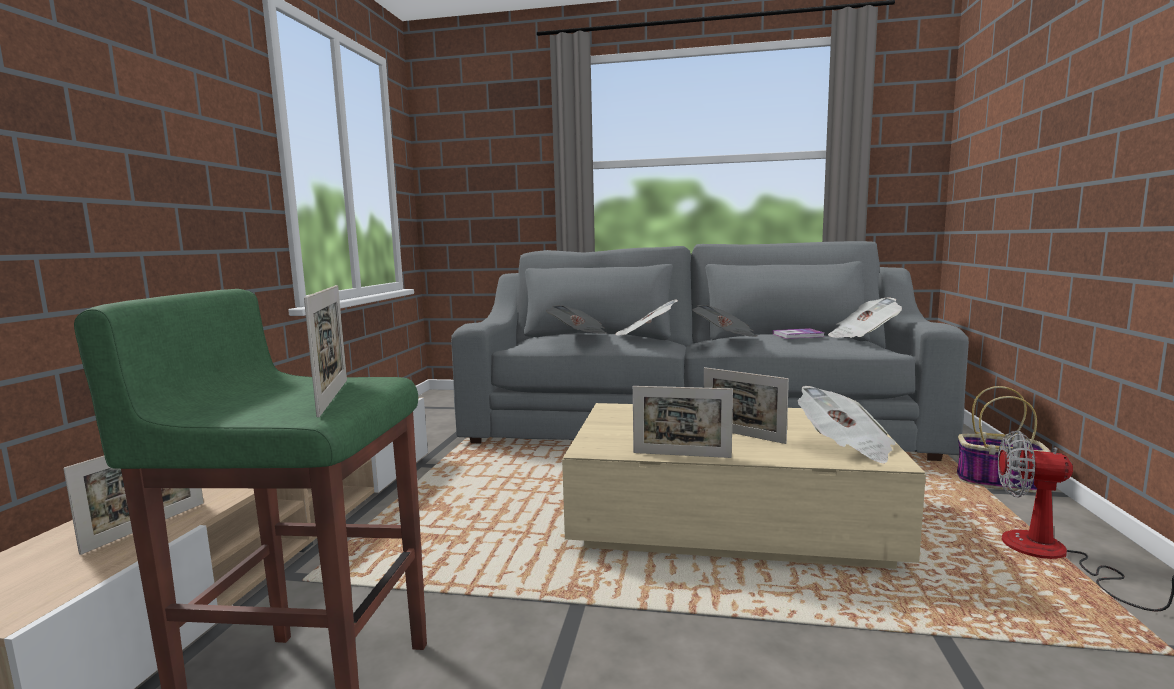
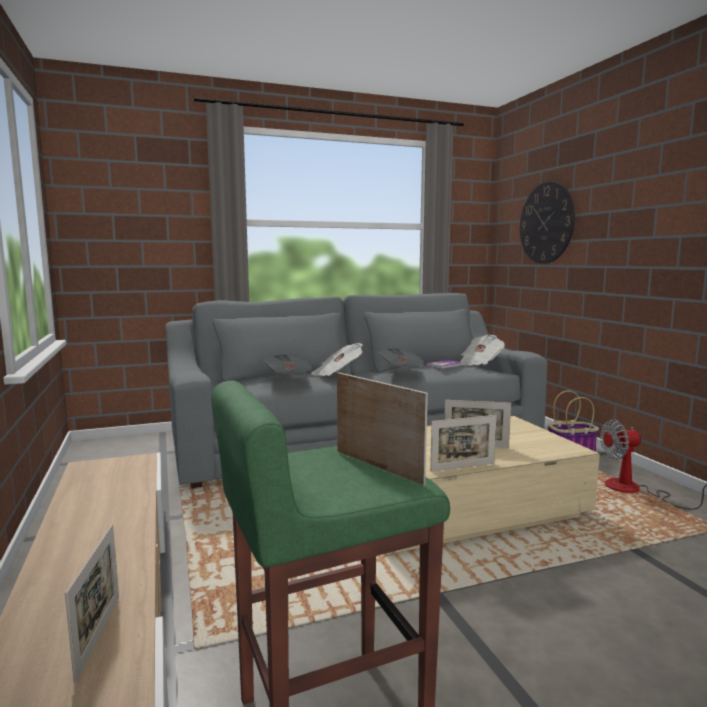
camera: 30 degrees left, 0 degrees up
(845, 447) = (542, 444): newspaper -> none
(1009, 127) = (546, 223): none -> wall clock

